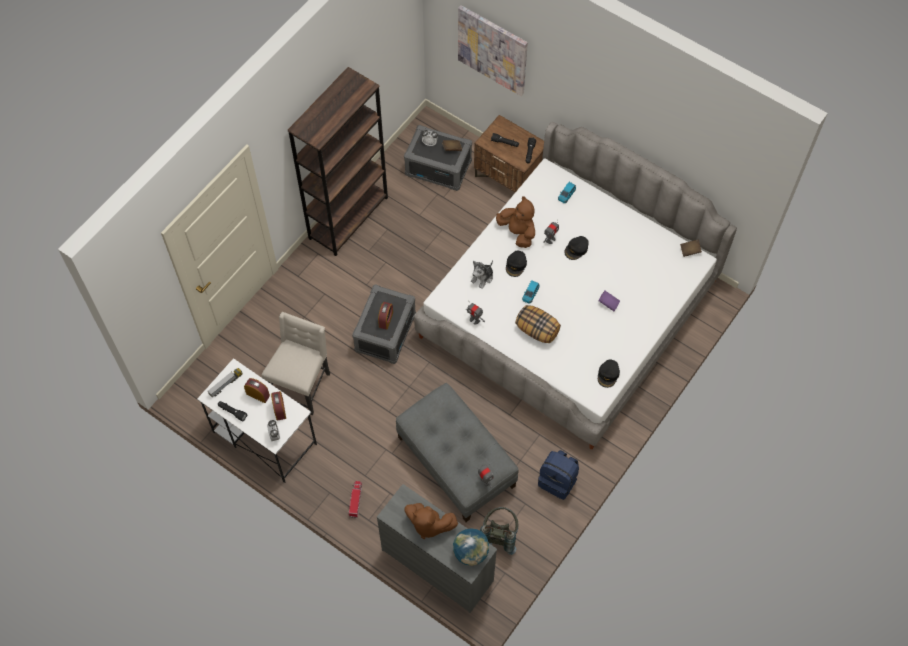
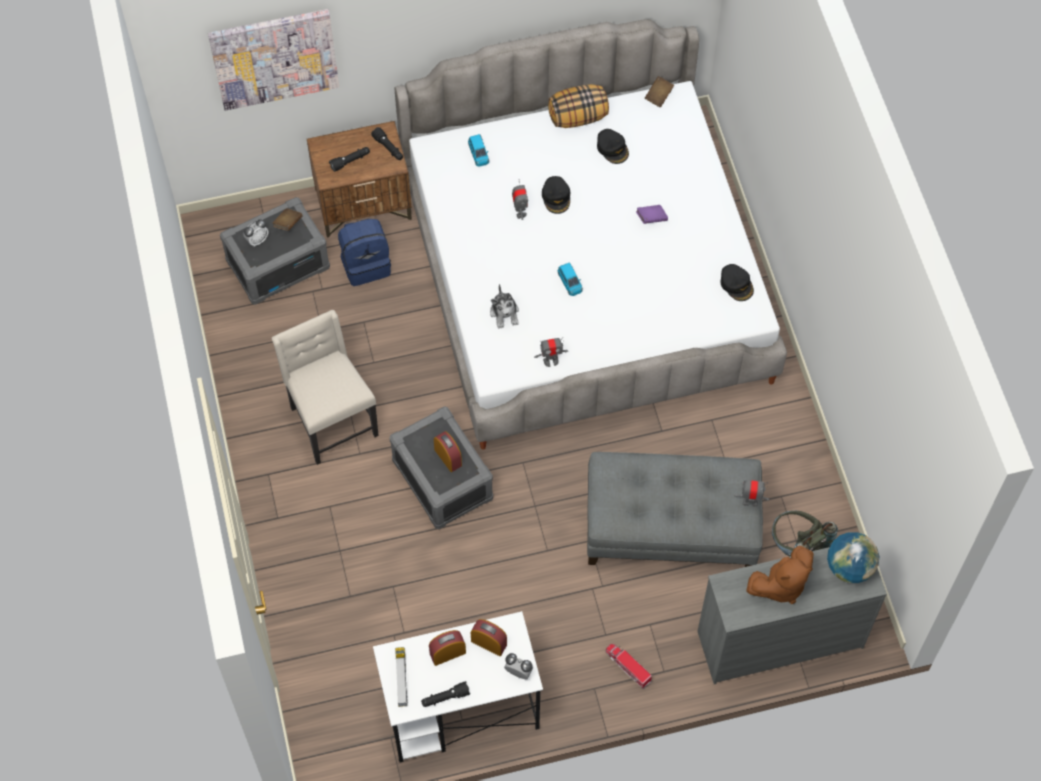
camera: 50 degrees left, 0 degrees up
(302, 385) = (429, 619): beige chair -> beige chair (331, 421)
(348, 218) = (251, 406): brown bookcase -> none
(516, 265) = (520, 269): black cap -> black cap (612, 148)
(517, 232) = (480, 236): brown plush toy -> none
(537, 330) = (621, 310): pillow -> pillow (578, 116)
(558, 480) = (782, 443): blue backpack -> blue backpack (366, 264)

